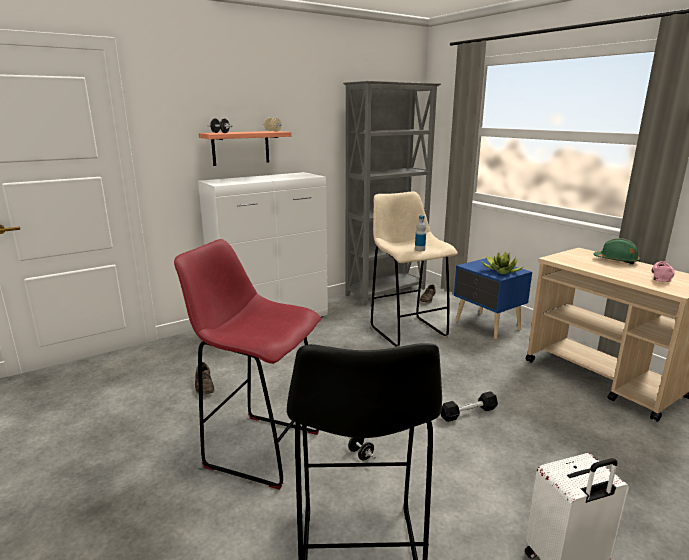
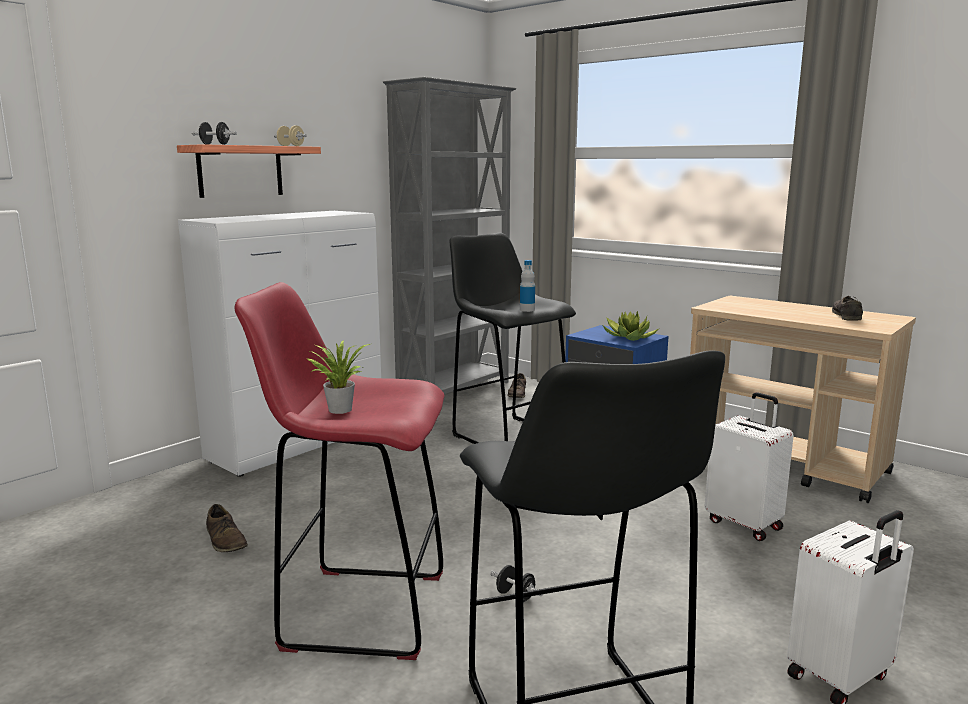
camera: 15 degrees left, 5 degrees down
(245, 325) = (338, 409): none -> potted plant
(407, 331) = (507, 435): beige stool -> black stool
(468, 413) = (638, 524): black dumbbell -> none
(548, 424) = (744, 524): none -> white suitcase
(616, 260) = (784, 305): green hard hat -> none
(661, 276) = (847, 316): pink shoe -> brown shoe

